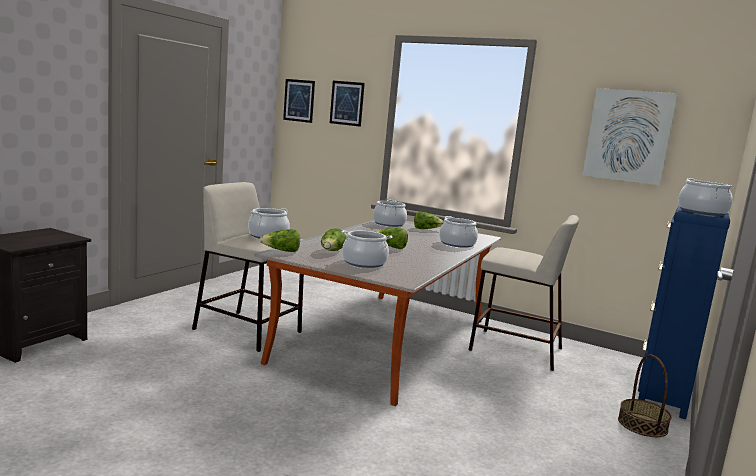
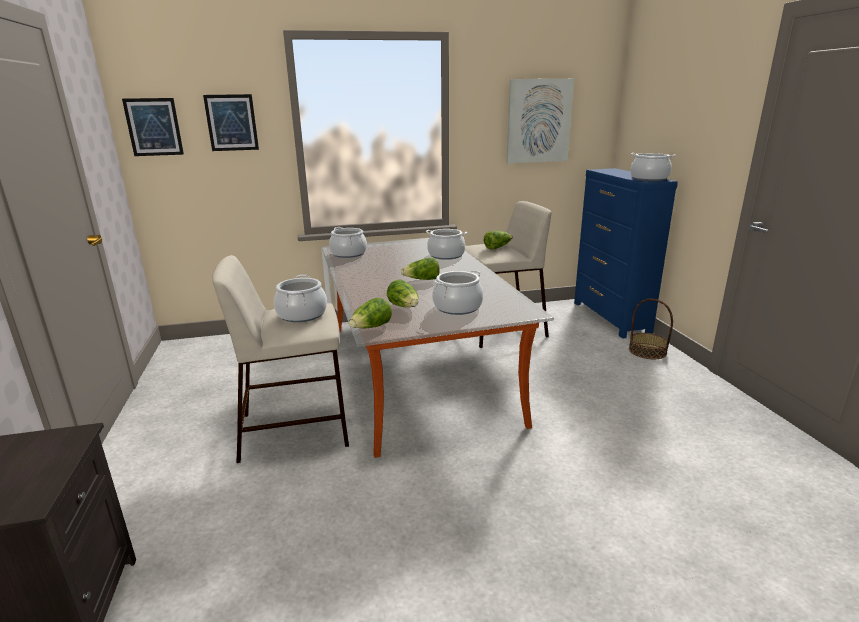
camera: 40 degrees left, 10 degrees up
(426, 229) = (387, 248): lettuce -> lettuce (497, 247)

